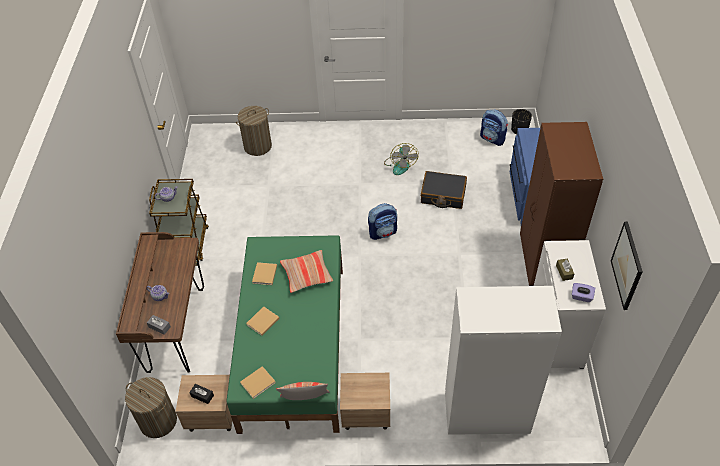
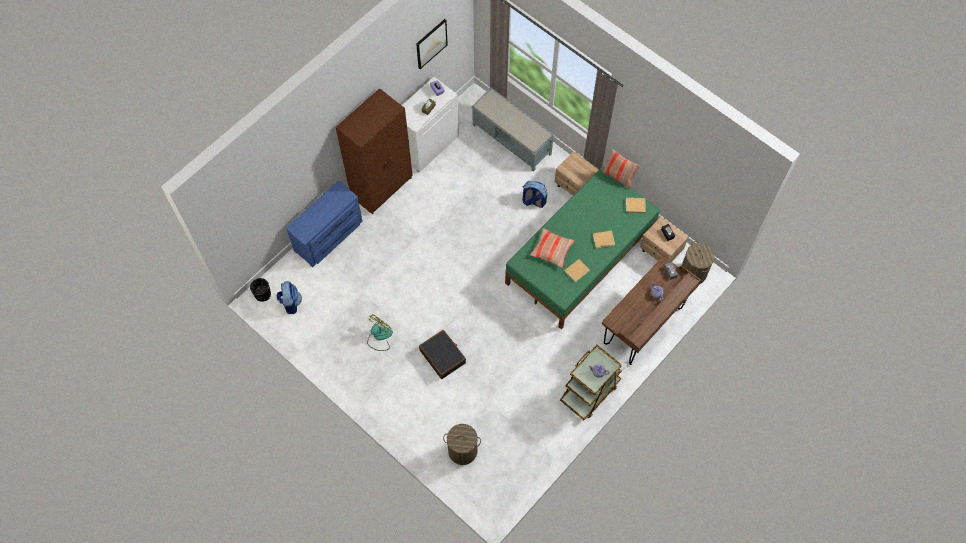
camera: 140 degrees left, 15 degrees up
(383, 232) = (451, 290): backpack -> backpack (533, 201)
(443, 195) = (380, 285): black suitcase -> black suitcase (443, 356)
(485, 412) = (512, 139): white wardrobe -> grey bench

